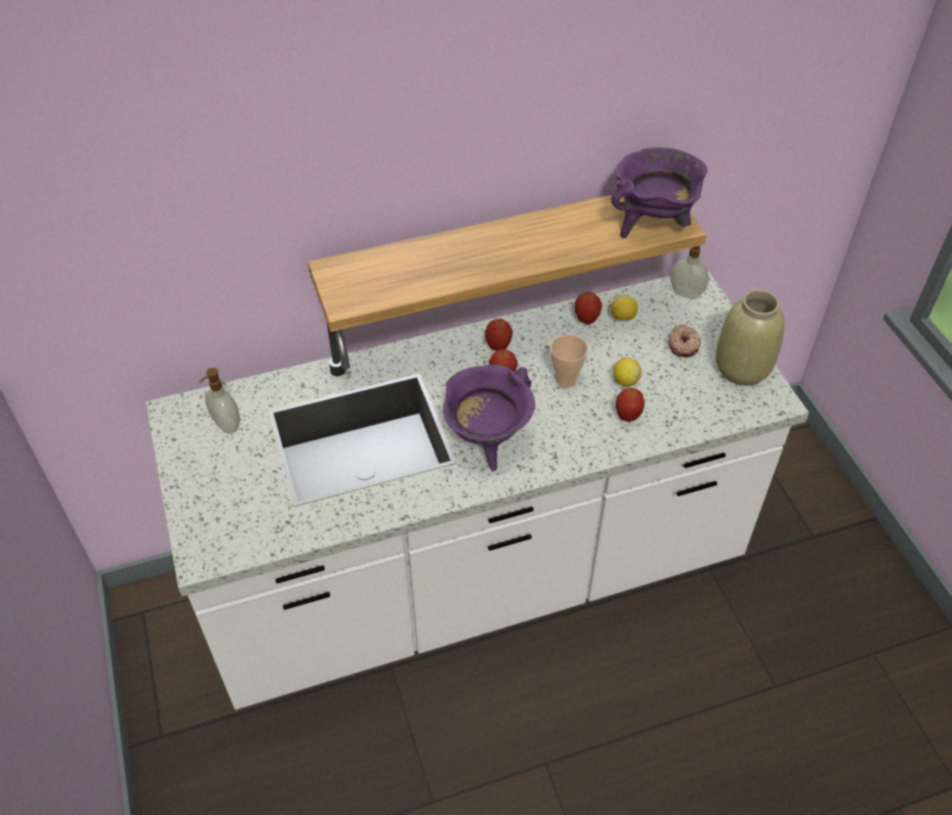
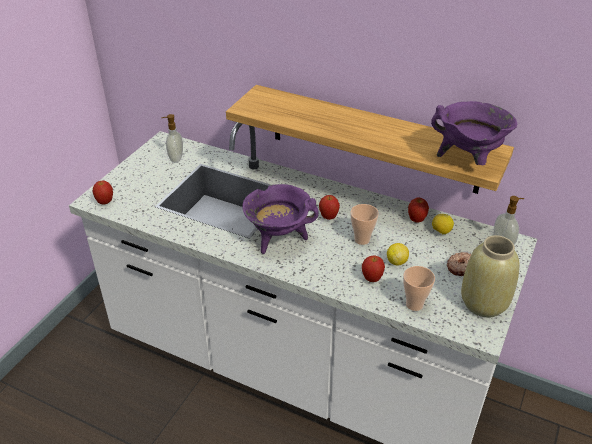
camera: 45 degrees right, 10 degrees down
(498, 347) = (347, 203): apple -> apple (105, 202)
(693, 414) = (414, 304): none -> cup

